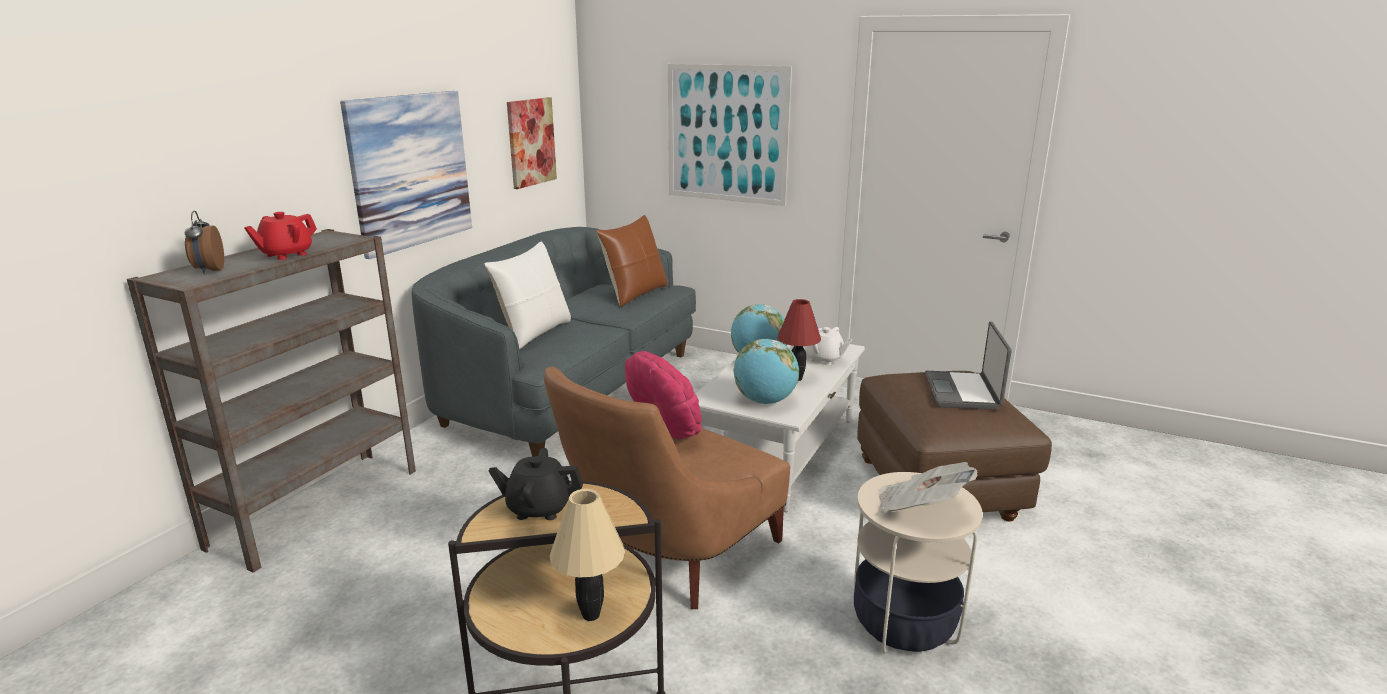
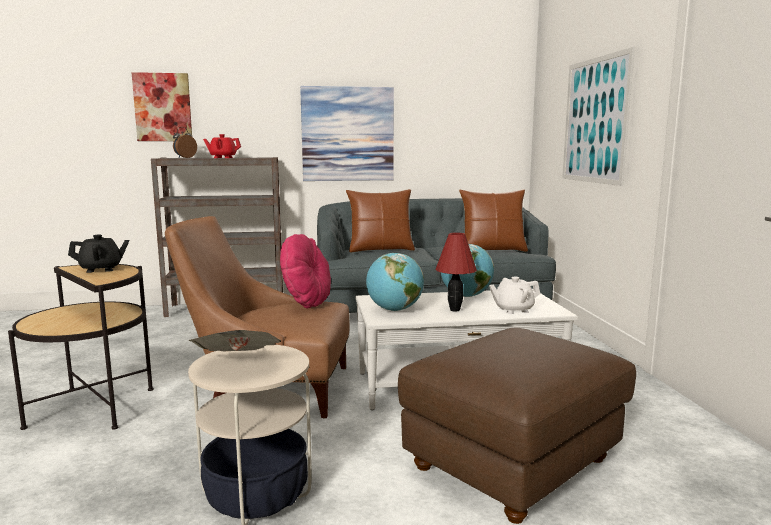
camera: 55 degrees right, 10 degrees down
(531, 142) = (467, 131): picture -> picture (163, 107)
(534, 333) = (380, 249): white pillow -> brown pillow
(538, 508) = (101, 269): black teapot -> black teapot turned 105 degrees clockwise
(591, 614) = (57, 326): beige table lamp -> none
(824, 359) = (513, 310): white teapot -> white teapot turned 75 degrees clockwise
(963, 392) = (531, 352): laptop -> none

